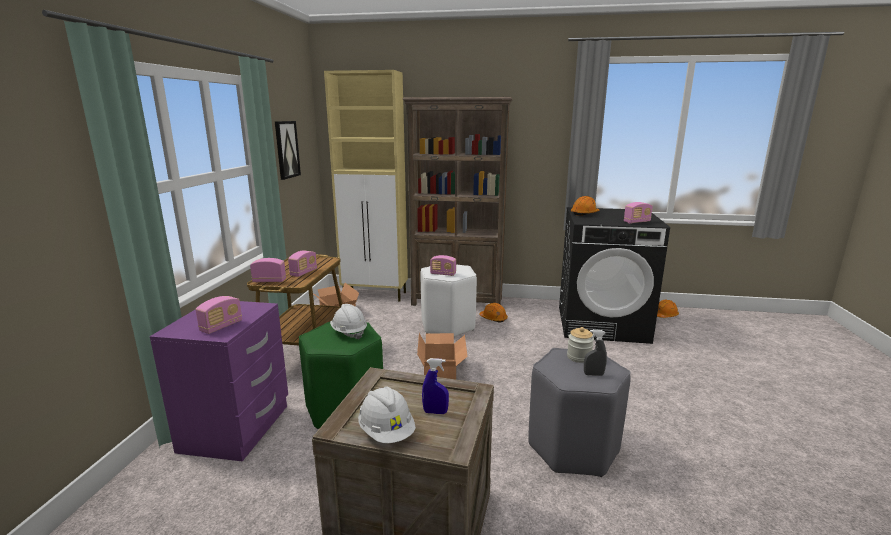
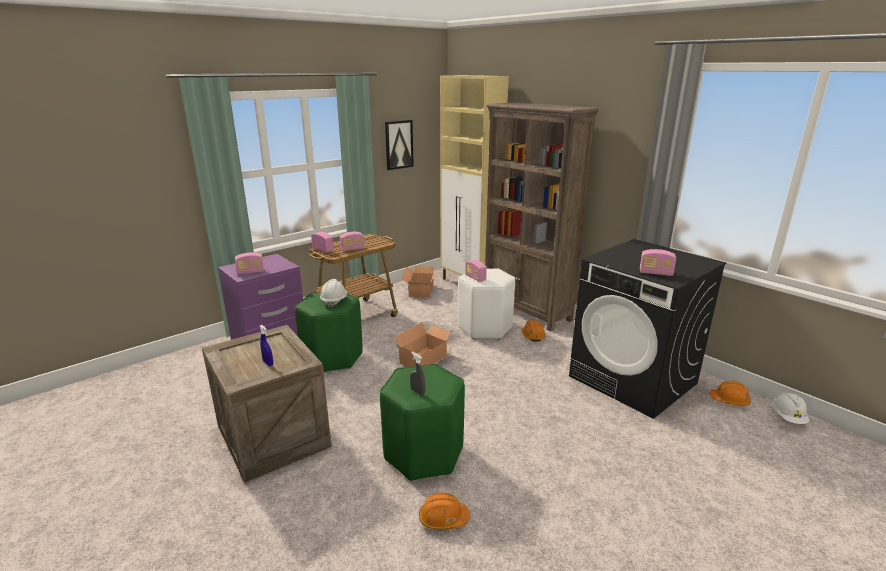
camera: 40 degrees right, 5 degrees up
(387, 432) = (231, 361): white hard hat -> white hard hat (788, 417)
(572, 448) = (423, 453): grey stool -> green stool
(579, 357) = (435, 377): jar -> none
(584, 214) = (627, 250): orange hard hat -> orange hard hat (443, 518)

